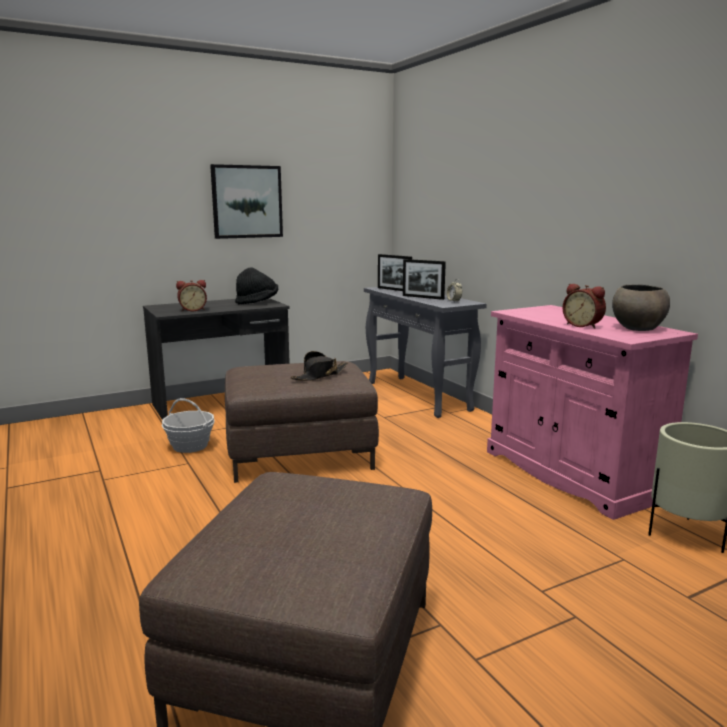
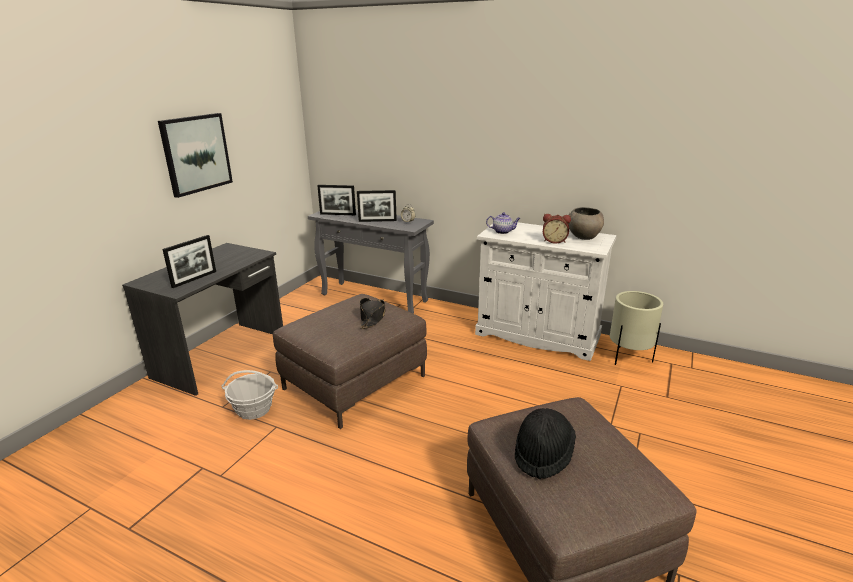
camera: 35 degrees left, 10 degrees up
(192, 310) = (194, 279): alarm clock -> picture frame
(257, 302) = (237, 253): black hat -> black hat (543, 454)
(532, 312) = (503, 231): none -> teapot
(571, 473) = (537, 335): pink cabinet -> white cabinet

